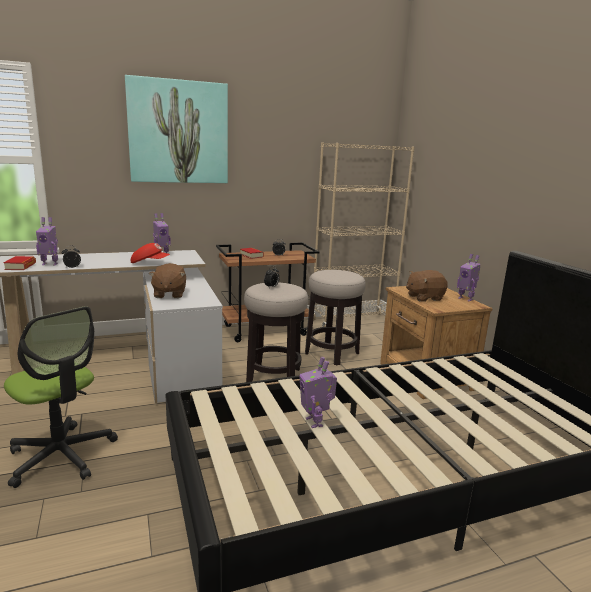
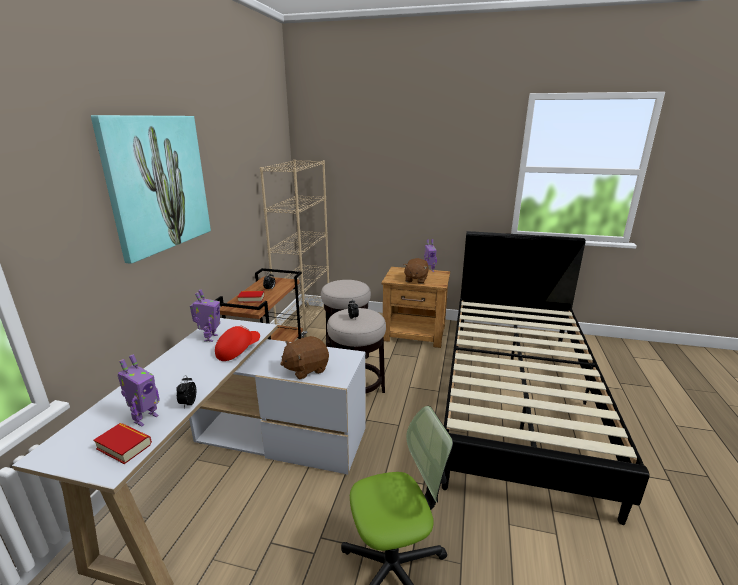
camera: 55 degrees left, 5 degrees up
(169, 294) = (306, 369): brown plush toy -> brown plush toy turned 120 degrees clockwise
(315, 422) = (520, 387): toy robot -> none

